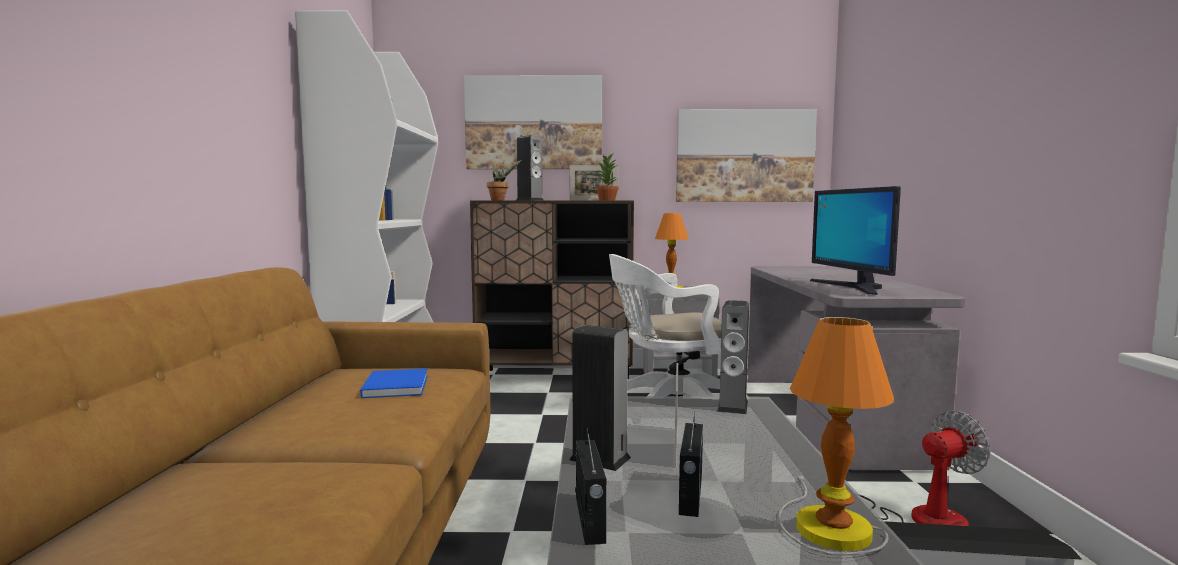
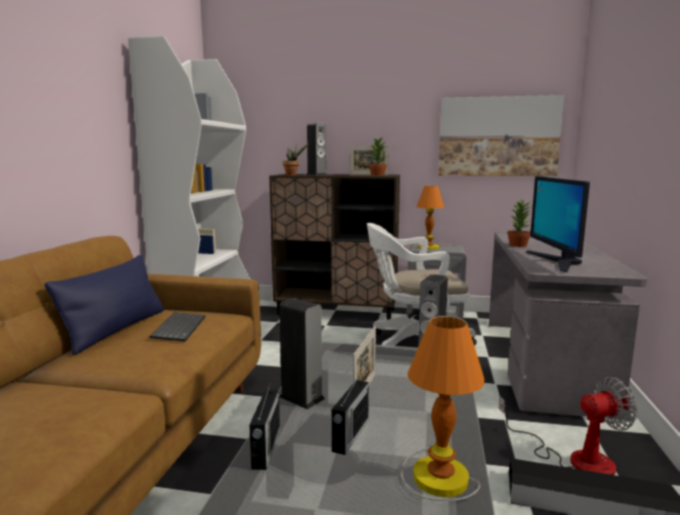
camera: 10 degrees right, 5 degrees up
(305, 392) = (116, 330): none -> blue pillow
(396, 385) = (178, 328): blue book -> keyboard
(534, 123) = (324, 111): picture -> none
(793, 276) = (518, 245): none -> potted plant

